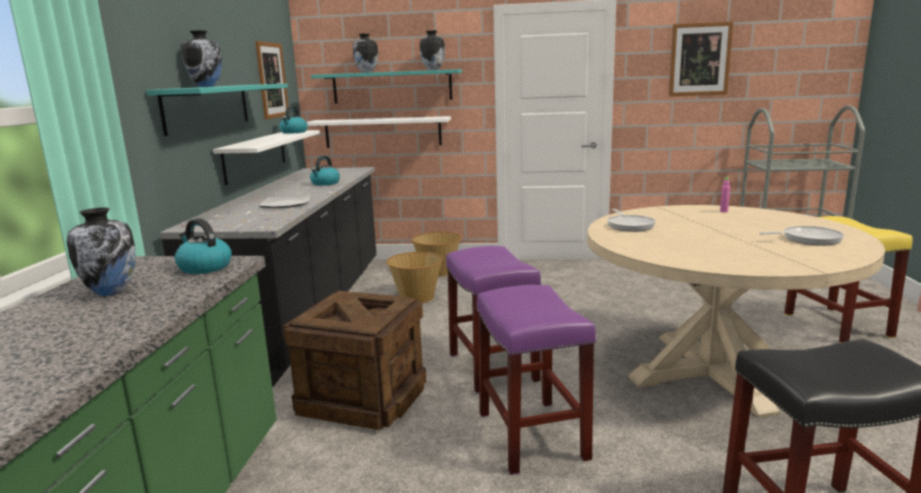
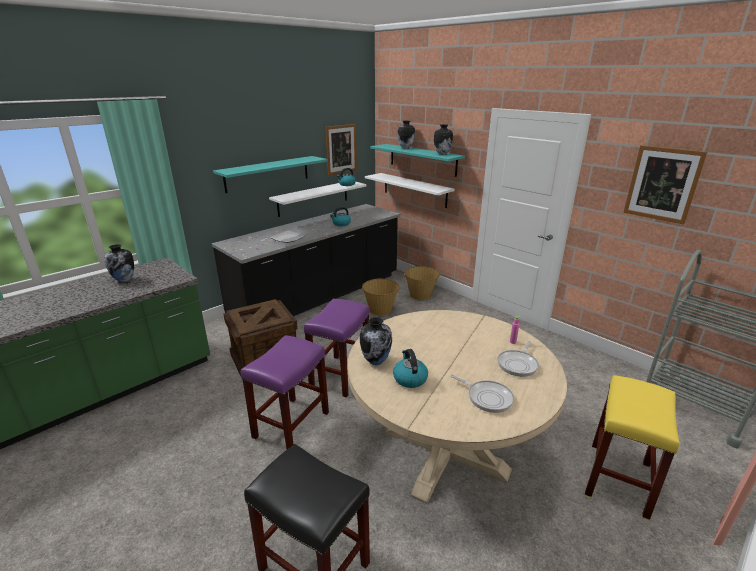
camera: 40 degrees right, 10 degrees up
(204, 267) = (168, 277): kettle -> kettle (409, 378)
(207, 86) = (257, 165): vase -> vase (376, 361)
(629, 225) = (418, 326): frying pan -> frying pan (518, 364)

